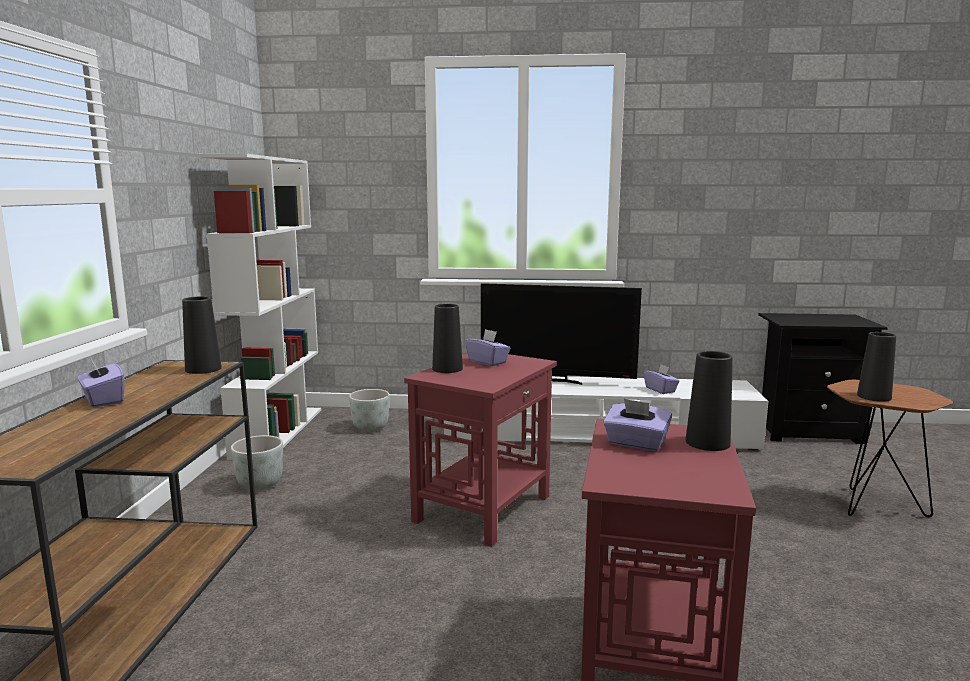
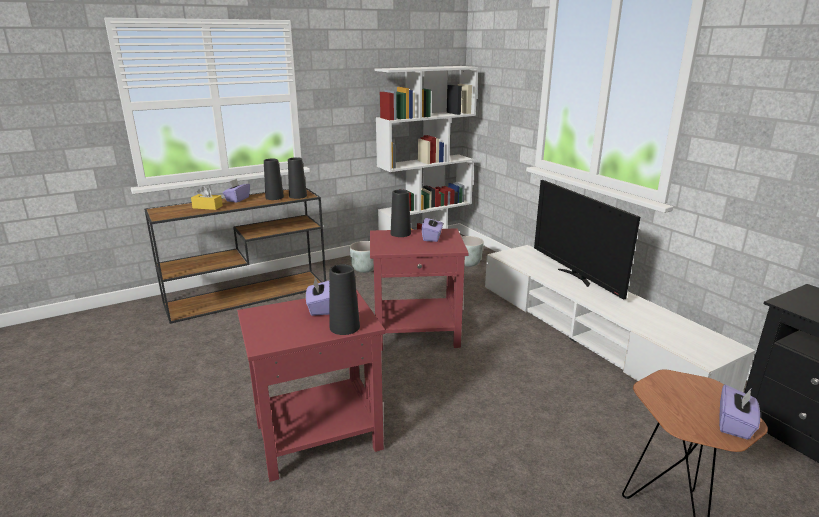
camera: 55 degrees right, 10 degrees up
(81, 424) = (207, 207): none -> yellow tissue box
(660, 390) = (635, 317): purple tissue box -> purple tissue box (734, 424)
(874, 397) = (665, 398): black vase -> black vase (274, 197)

